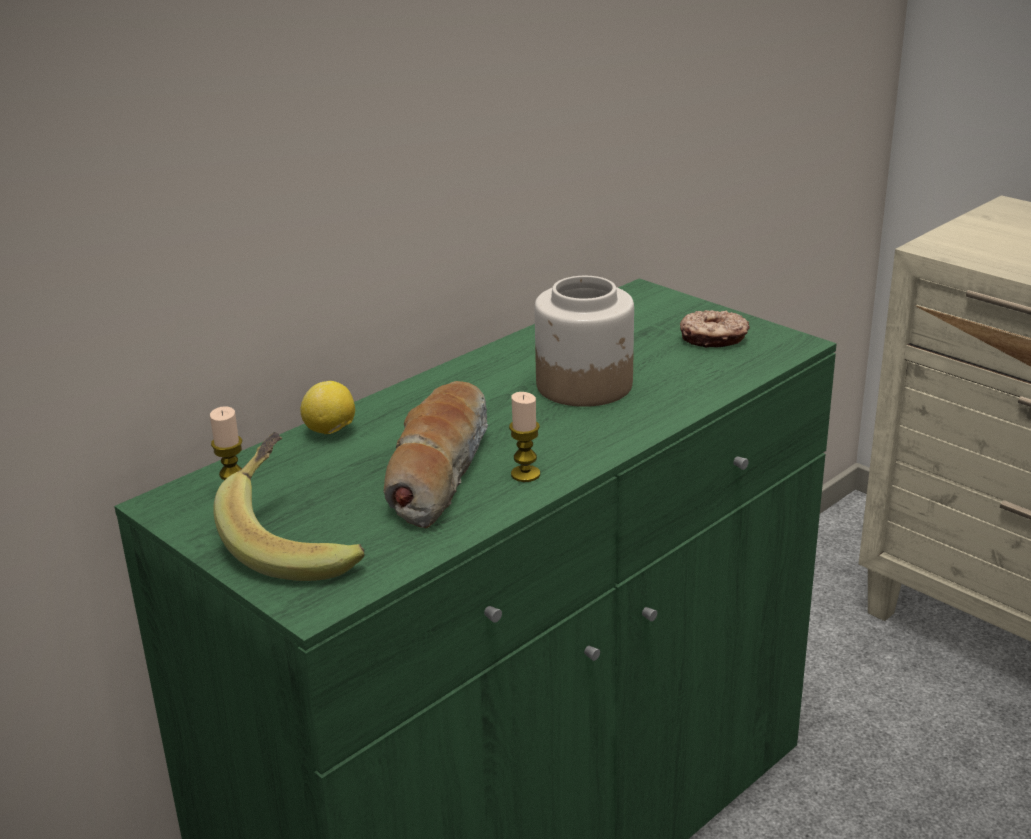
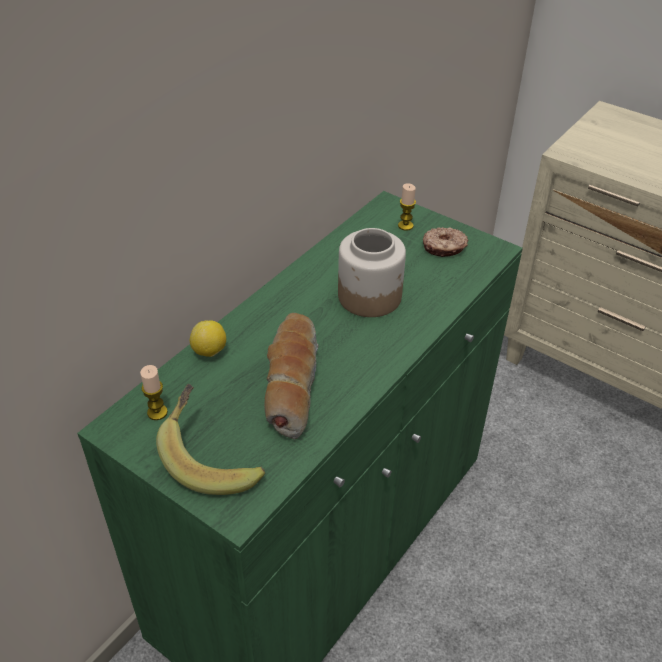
camera: 10 degrees left, 15 degrees up
(525, 474) = (349, 383): candle -> candle (405, 226)

